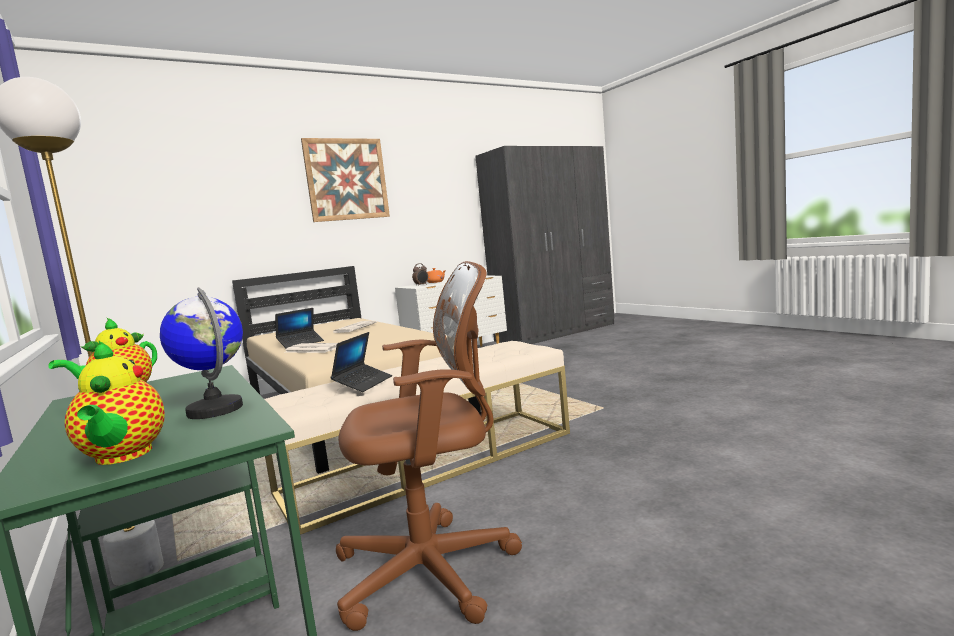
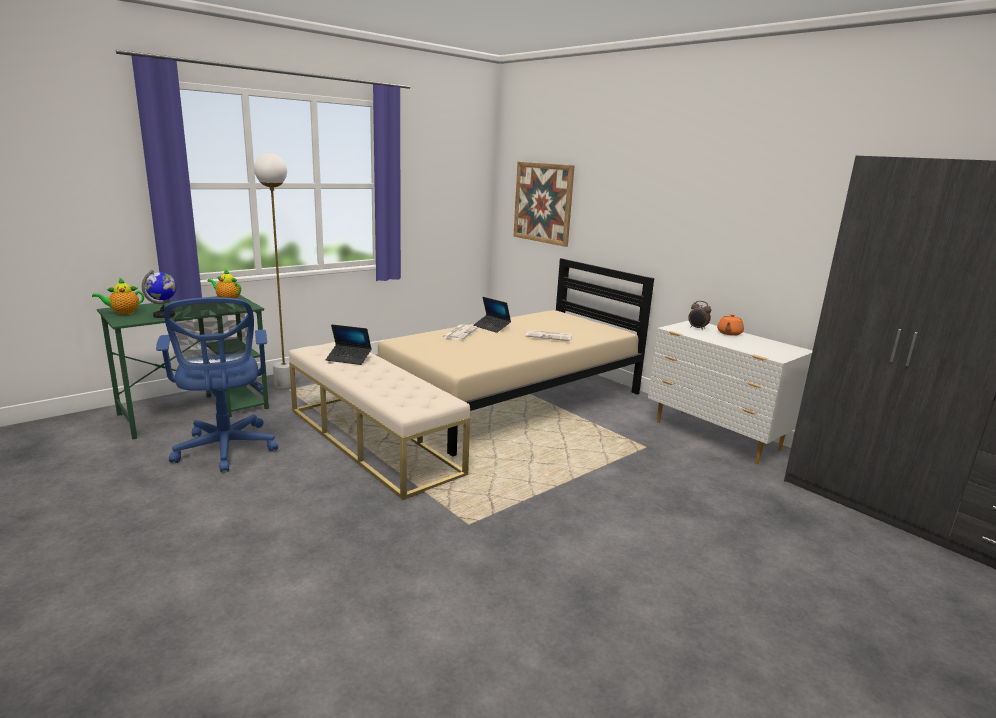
camera: 80 degrees right, 10 degrees up
(346, 179) = (680, 178): picture -> picture (543, 203)
(435, 570) = (225, 450): brown office chair -> blue office chair

